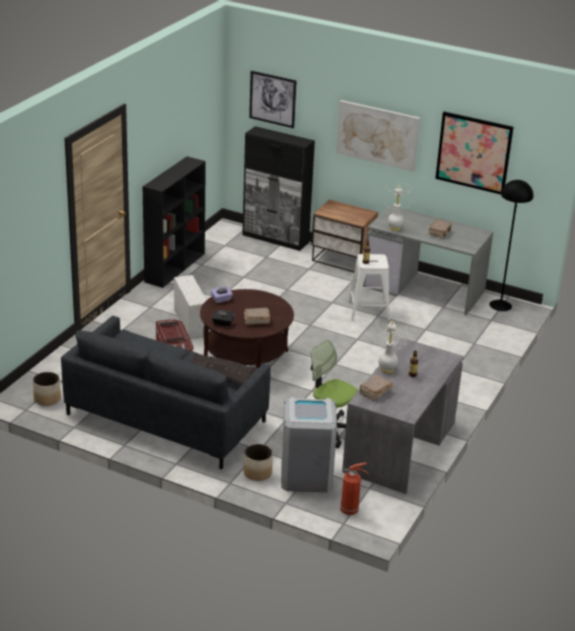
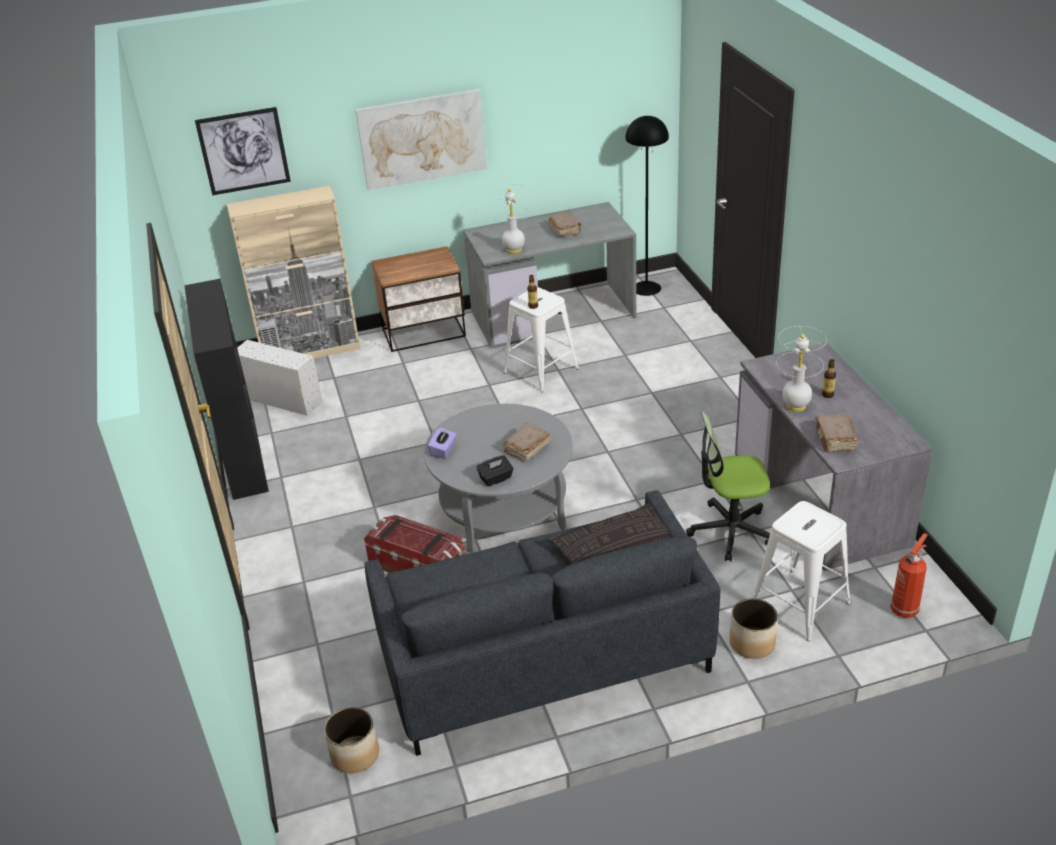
camera: 40 degrees left, 5 degrees up
(190, 322) = (373, 512): white storage box -> white storage box (280, 399)
(245, 356) = (503, 510): brown coffee table -> grey coffee table
(275, 239) = (311, 351): black cabinet -> beige cabinet
(306, 475) = (800, 604): grey trash can -> white stool
(474, 152) = (562, 108): picture -> none

